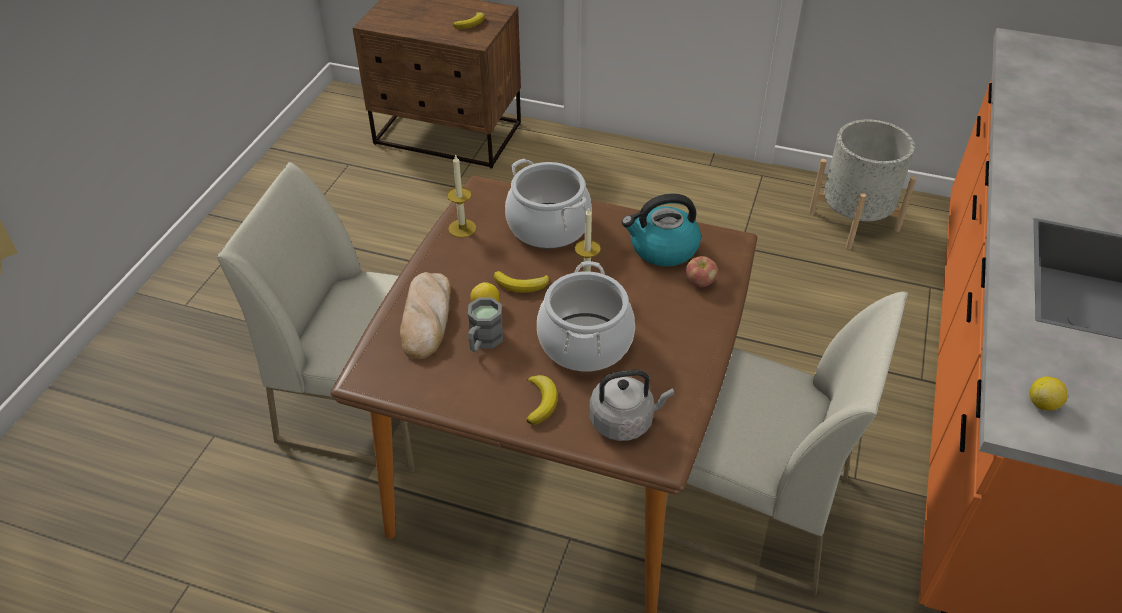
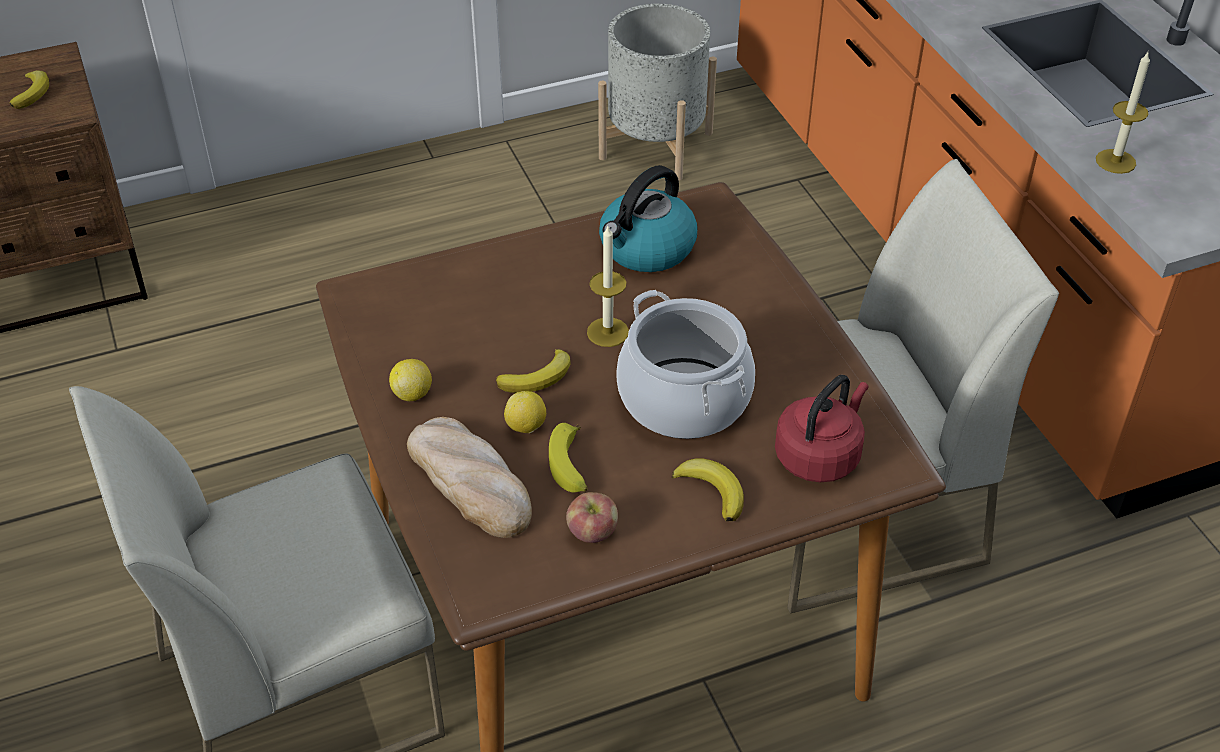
camera: 40 degrees left, 0 degrees up
(462, 228) = (385, 352): candle -> candle (1115, 161)
(483, 341) = (571, 467): grey mug -> banana
(548, 226) = (489, 293): cooking pot -> none
(624, 421) = (820, 455): grey kettle -> red kettle
(700, 282) = (727, 264): apple -> apple (592, 533)
(1042, 404) = (1173, 201): lemon -> lemon (412, 394)

